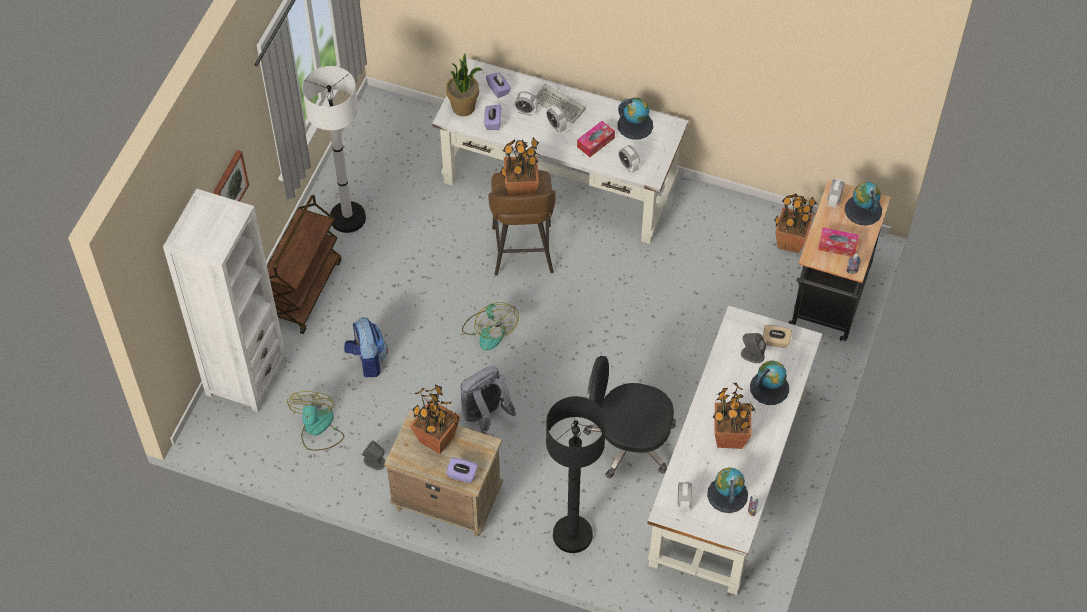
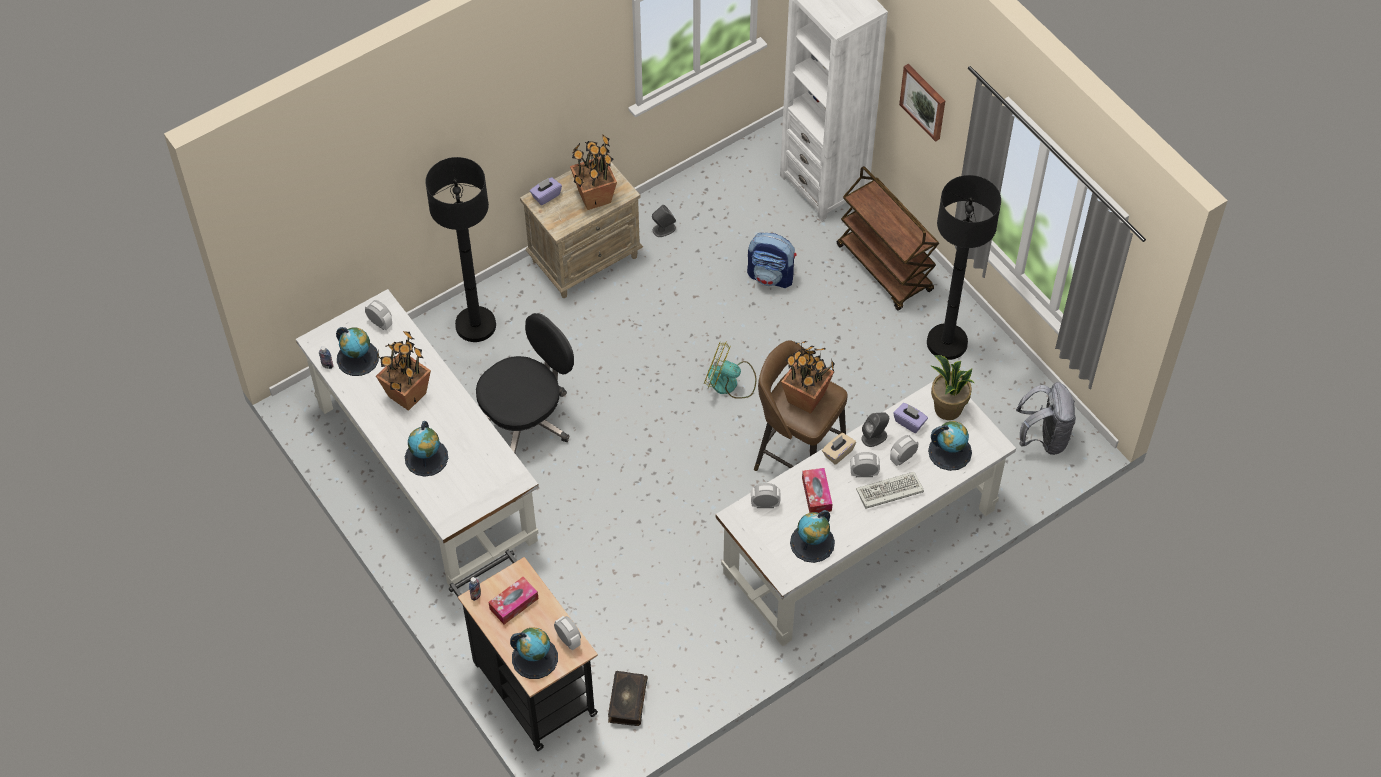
camera: 125 degrees right, 0 degrees up
(317, 429) = (728, 207): fan -> none
(347, 218) = (947, 342): white floor lamp -> black floor lamp
(485, 416) = (642, 329): grey backpack -> grey backpack (1043, 438)
(498, 89) = (950, 451): purple tissue box -> globe
(752, 355) = (470, 467): grey speaker -> grey speaker (874, 437)
(775, 341) = (467, 495): beige tissue box -> beige tissue box (838, 453)
(790, 241) = (626, 701): potted plant -> book

